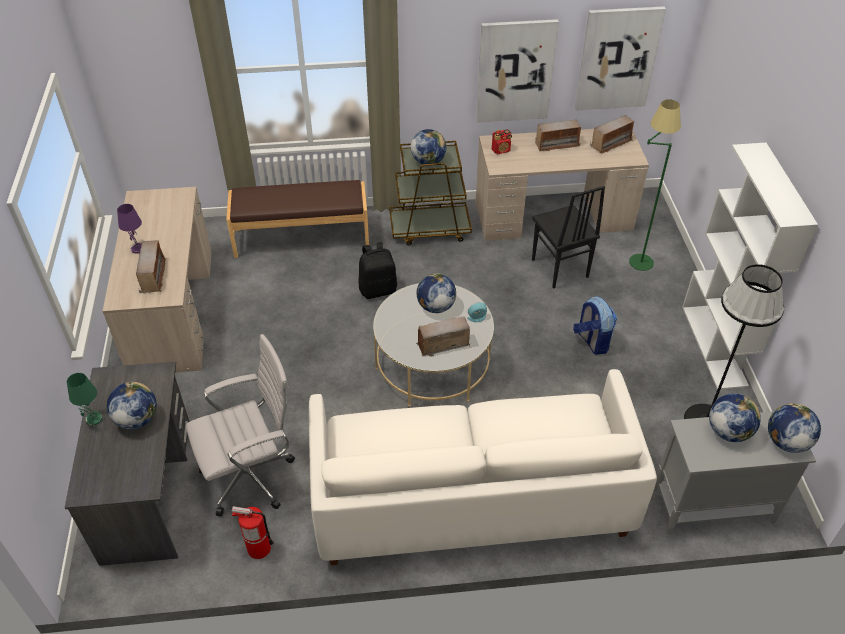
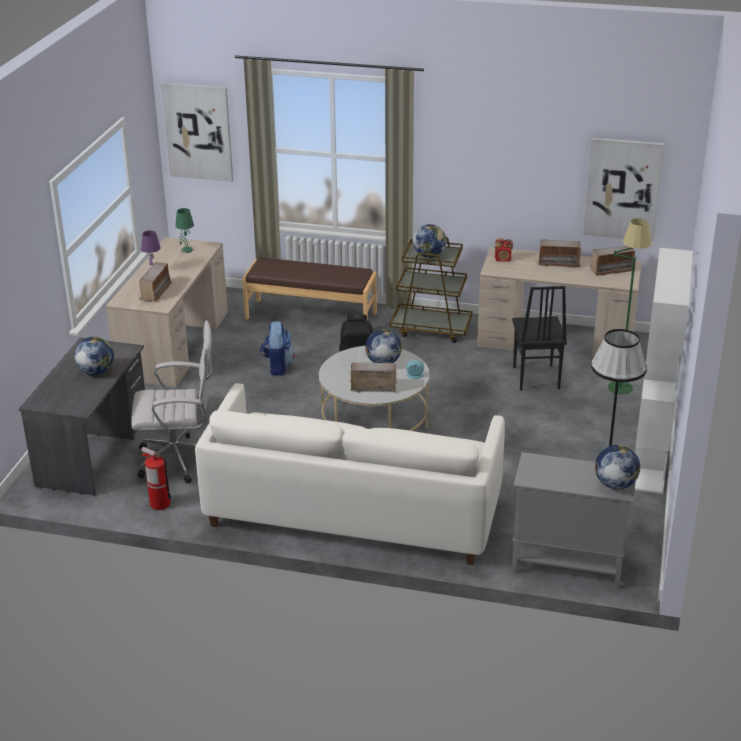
camera: 20 degrees right, 15 degrees down
(93, 419) = (65, 366): green table lamp -> green table lamp (186, 250)
(515, 71) = (524, 187): picture -> picture (198, 131)
(592, 341) = (532, 433): backpack -> backpack (277, 367)
(728, 431) = (567, 468): globe -> none

